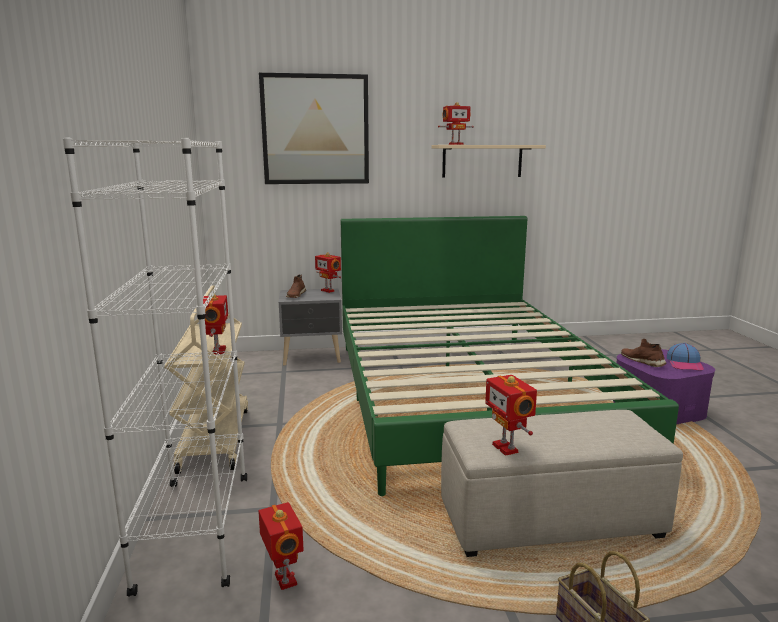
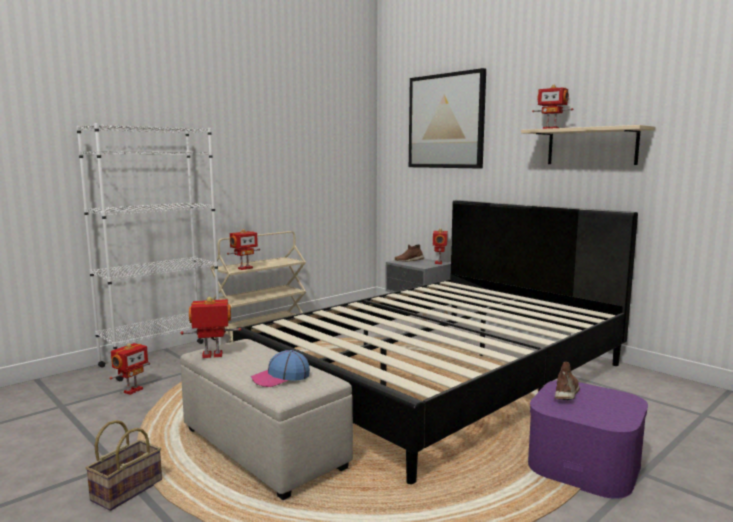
camera: 55 degrees right, 5 degrees down
(467, 396) = (441, 376): green bed -> black bed
(506, 448) = (212, 355): toy robot -> toy robot turned 45 degrees clockwise
(684, 364) = (608, 413): cap -> cap (281, 377)

